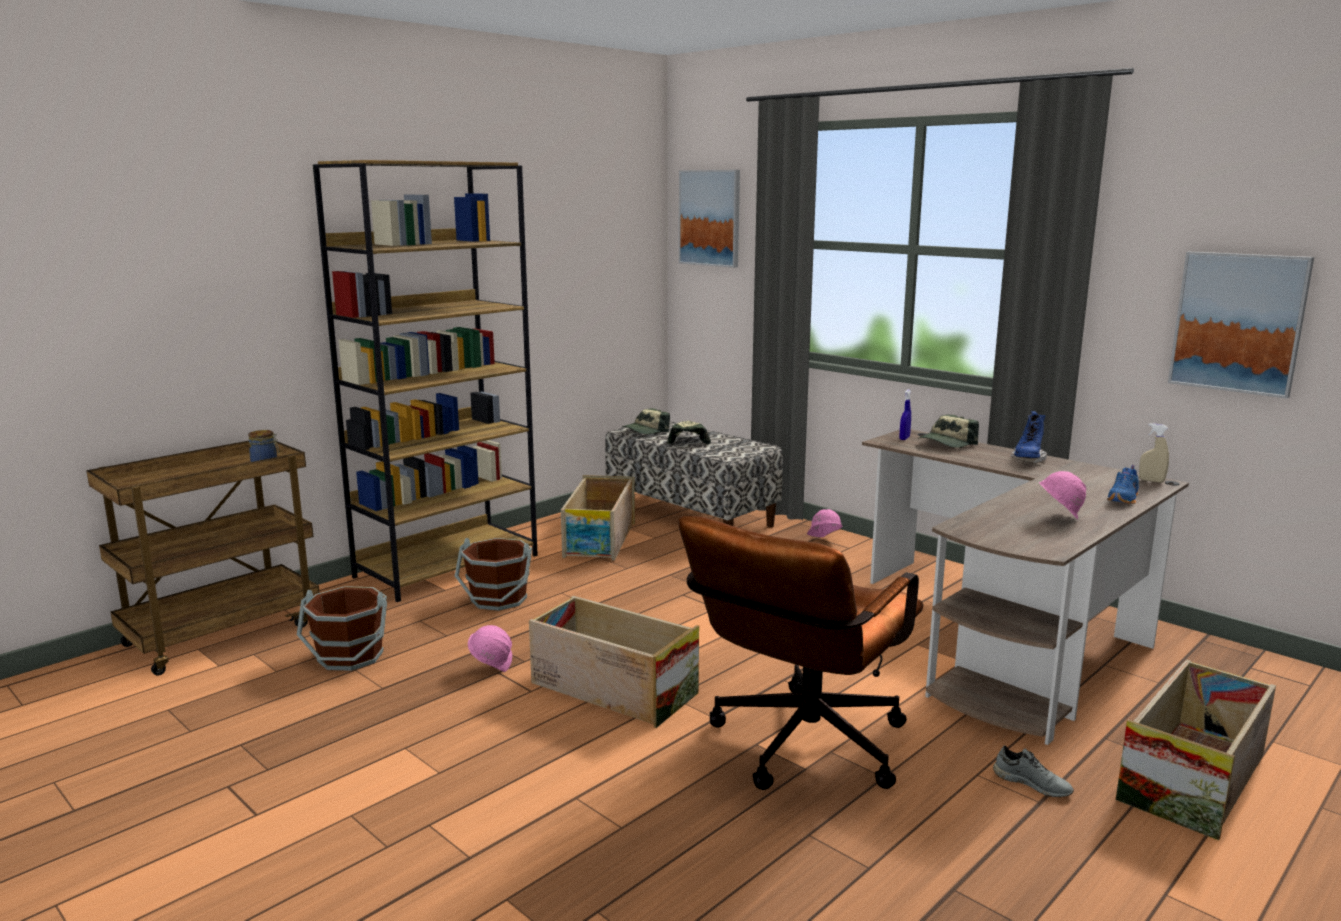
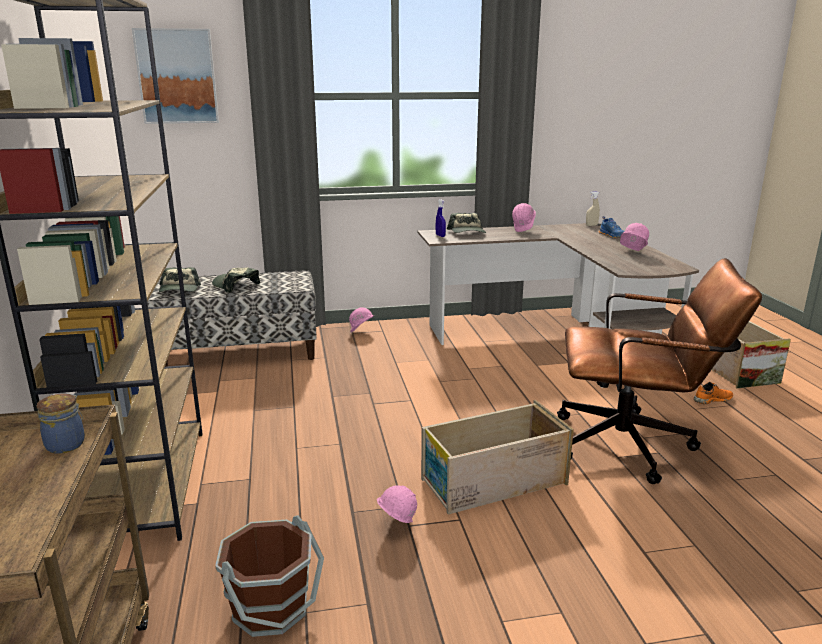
camera: 55 degrees left, 5 degrees up
(498, 599) = (265, 481): brown bucket -> none
(599, 540) = (221, 399): crate -> none
(799, 750) = (635, 446): brown office chair -> brown office chair turned 60 degrees counterclockwise
(1028, 460) = (523, 230): blue boot -> pink hard hat
(1032, 784) = (712, 399): grey shoe -> orange shoe
(1238, 322) = (605, 127): picture -> none

